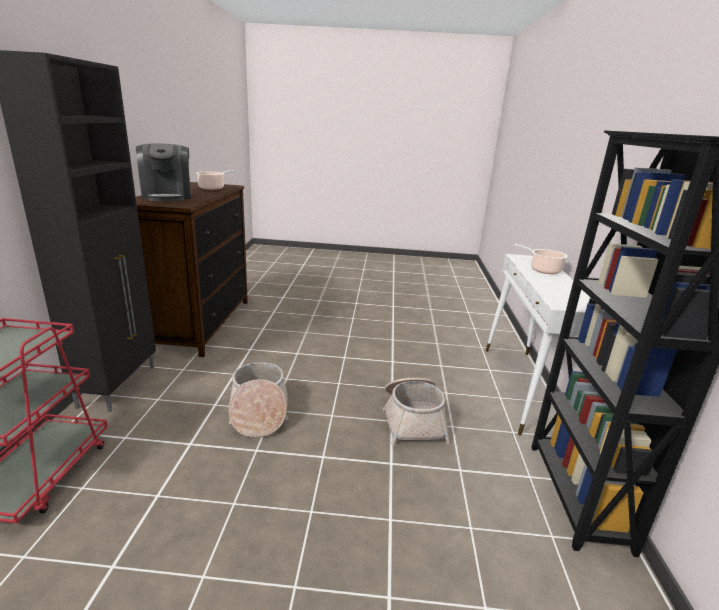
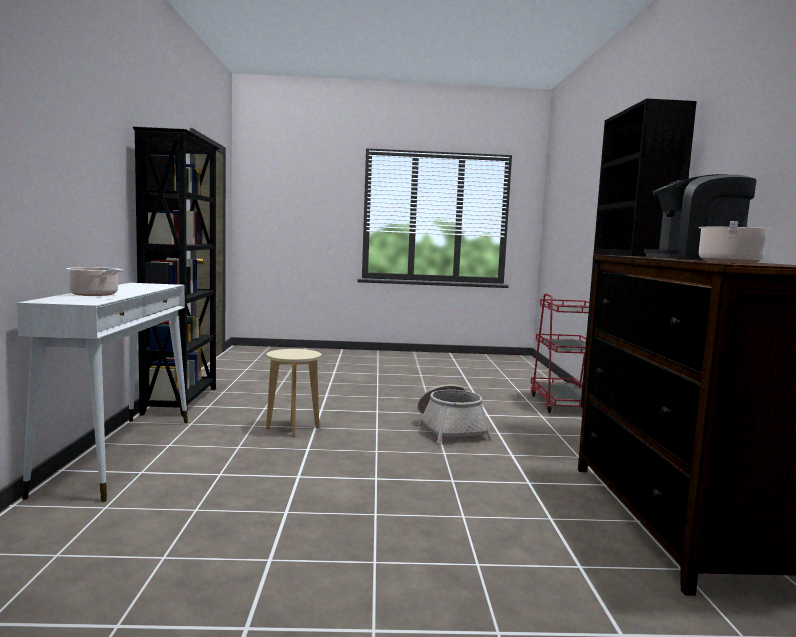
camera: 175 degrees right, 15 degrees down
(167, 196) = (695, 259): coffee machine -> coffee machine turned 60 degrees counterclockwise
(412, 420) = (292, 428): basket -> beige stool

